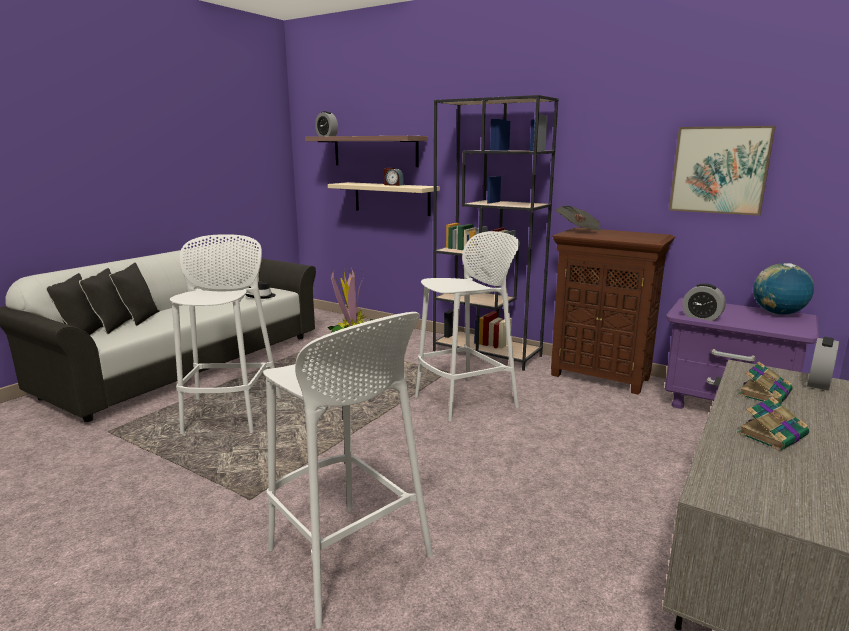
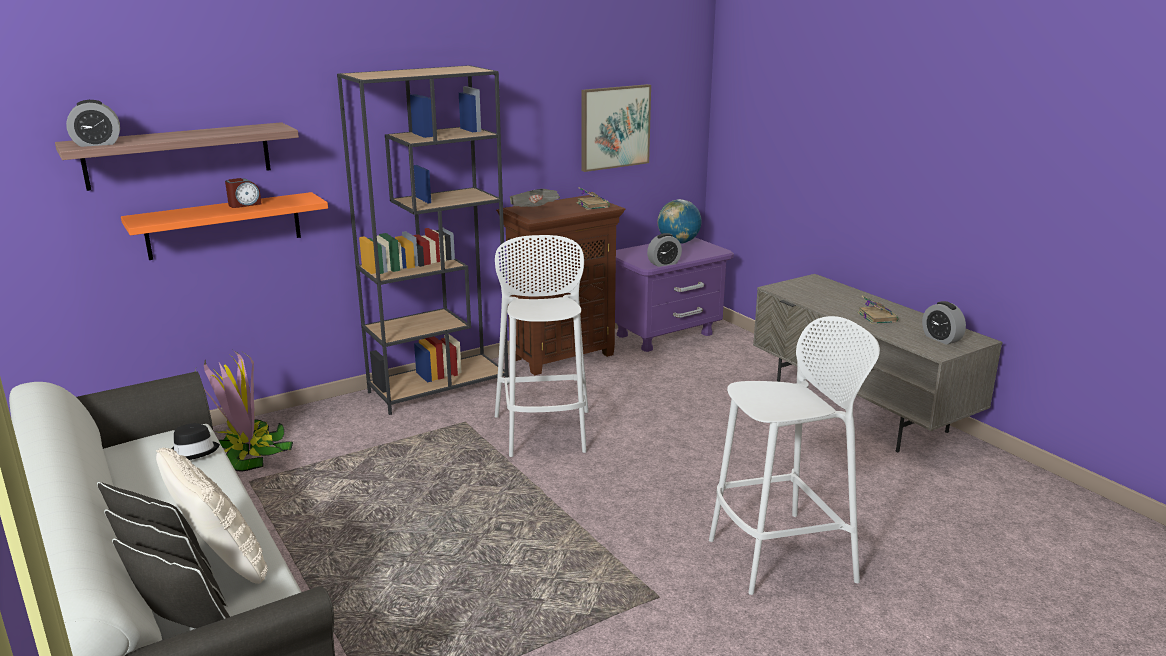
camera: 65 degrees left, 5 degrees up
(148, 324) = (219, 563): none -> beige pillow
(229, 414) = (427, 593): white stool -> none
(391, 198) = (224, 225): beige shelf -> orange shelf
(764, 393) = (820, 298): book -> book (592, 205)
(818, 383) = (813, 281): alarm clock -> alarm clock (941, 339)

